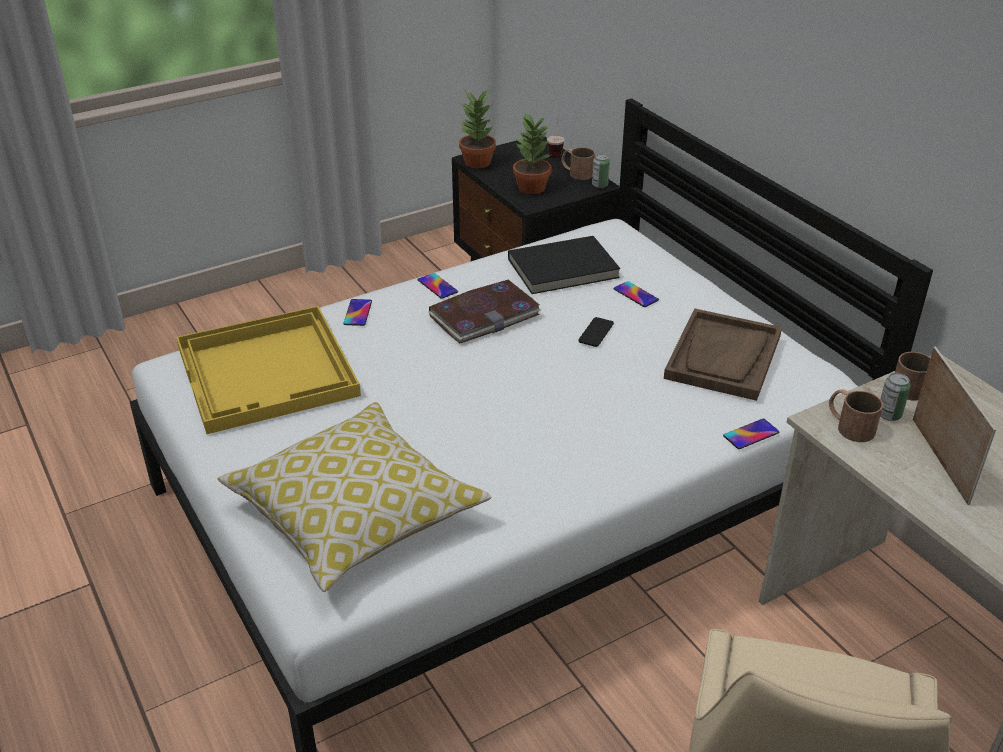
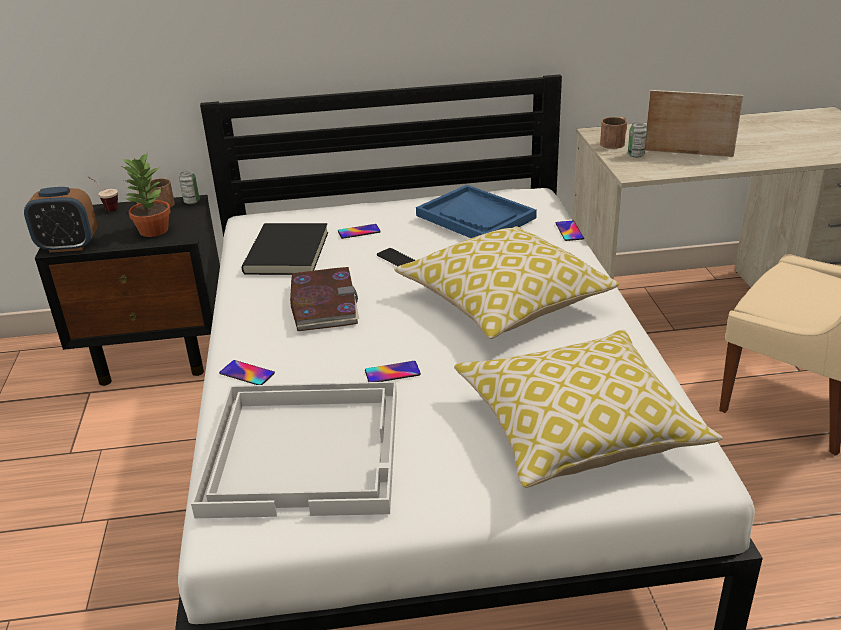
camera: 65 degrees left, 5 degrees down
(269, 372) = (306, 450): yellow tray -> white tray
(437, 286) = (247, 319): phone -> phone (392, 372)
(478, 163) = (68, 246): potted plant -> alarm clock
(552, 420) = (503, 302): none -> pillow
(723, 357) = (476, 217): brown tray -> blue tray
(848, 425) = (641, 168): brown mug -> none

